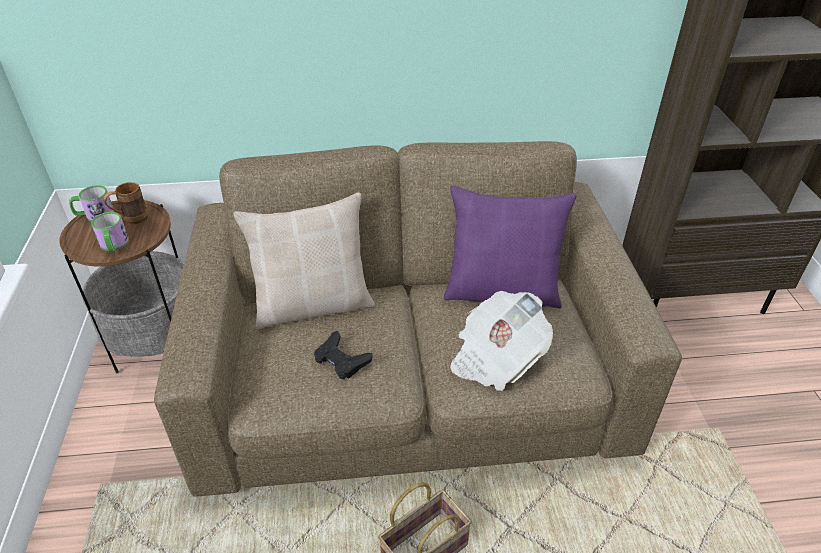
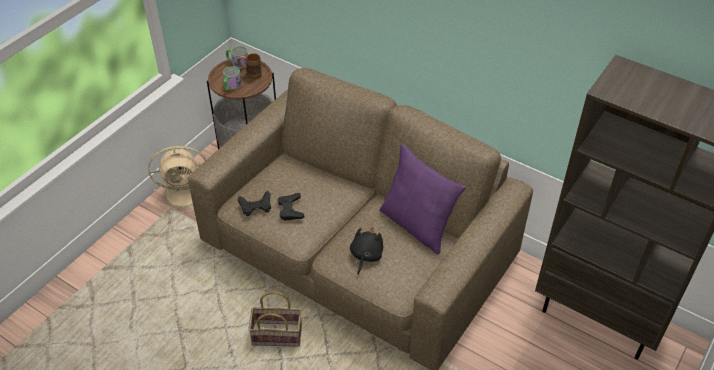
camera: 40 degrees right, 5 degrees up
(107, 449) = (185, 193): none -> beige fan
(288, 384) = (256, 206): none -> black game controller
(313, 304) = (311, 173): beige pillow -> none
(496, 357) = (365, 256): newspaper -> black plush toy

